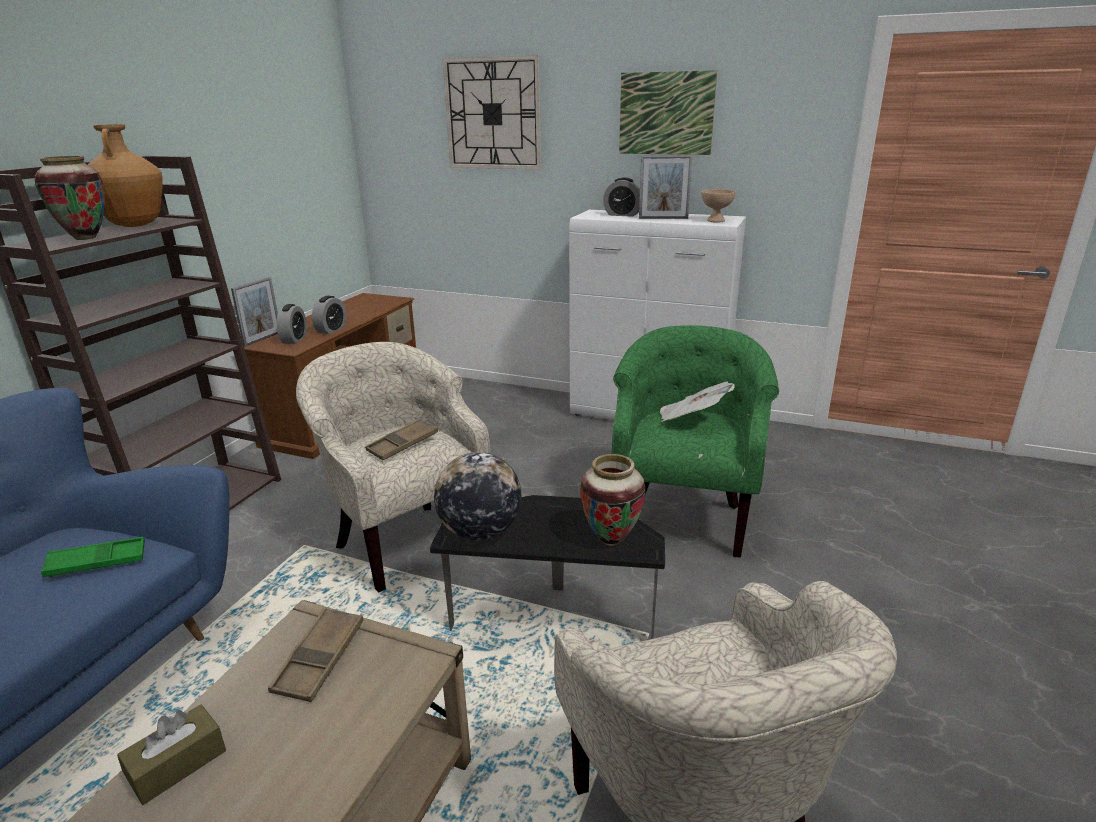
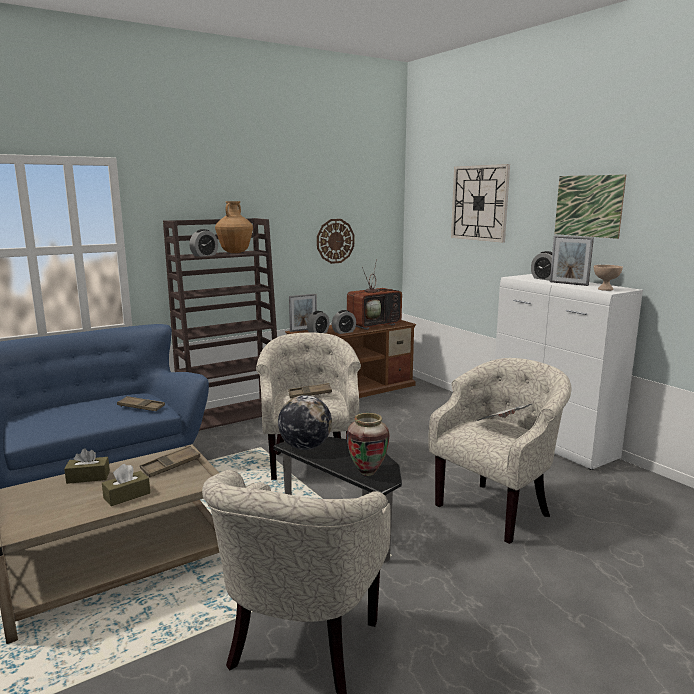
camera: 35 degrees right, 10 degrees down
(86, 238) = (204, 255): vase -> alarm clock
(97, 562) = (141, 407): green tray -> brown tray
(274, 186) = (335, 241): none -> wall clock
(315, 763) = (127, 495): none -> brown tissue box
(359, 310) = (374, 325): none -> television
(683, 518) = (497, 508): green armchair -> beige armchair

